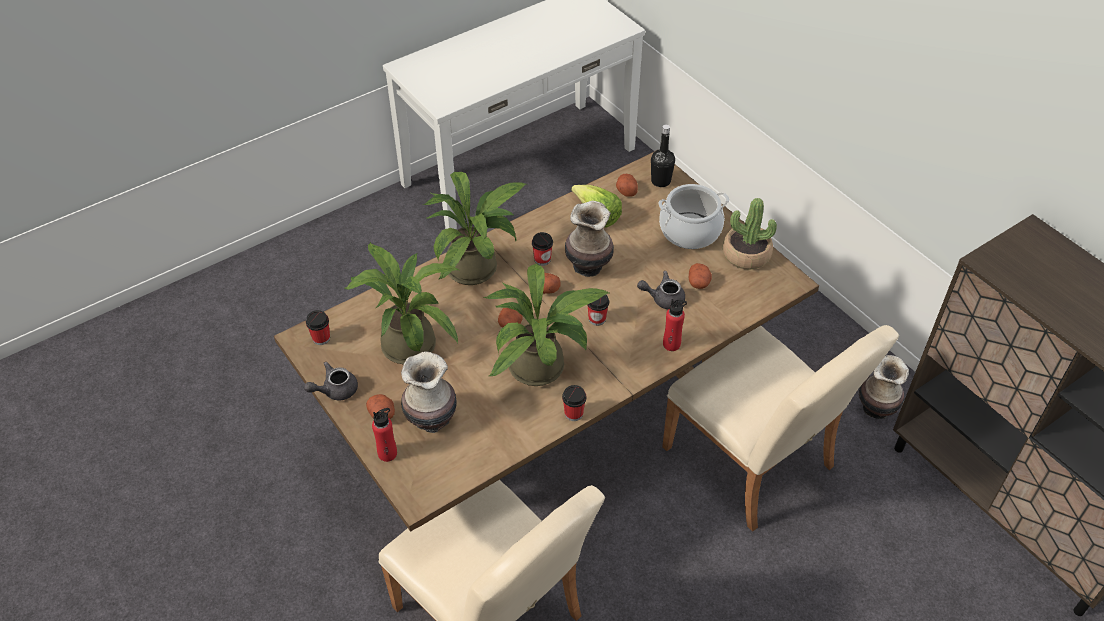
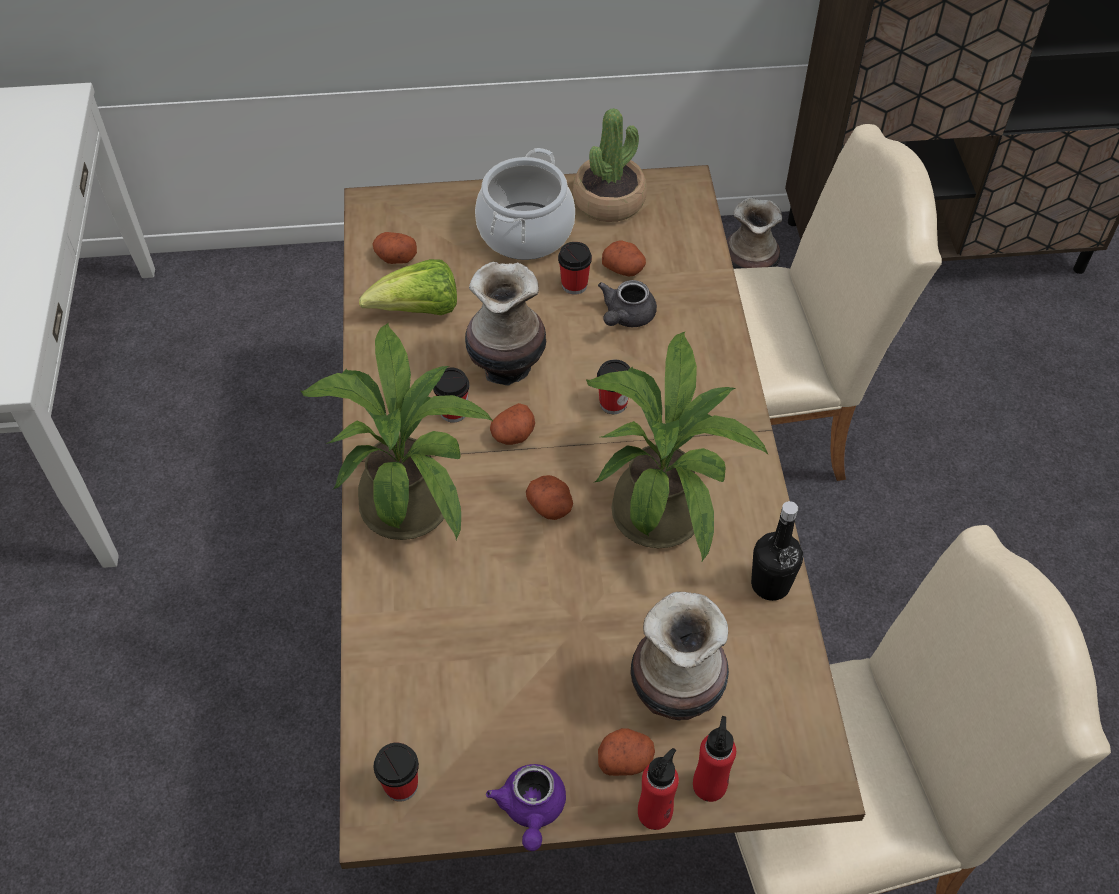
camera: 60 degrees left, 5 degrees up
(335, 390) = (531, 810): grey teapot -> purple teapot
(408, 341) = (494, 657): potted plant -> none
(573, 413) = (768, 510): cup -> cup (574, 285)
(660, 181) = (408, 214): black bottle -> black bottle (770, 584)
(671, 344) = (711, 347): red bottle -> red bottle (655, 813)

